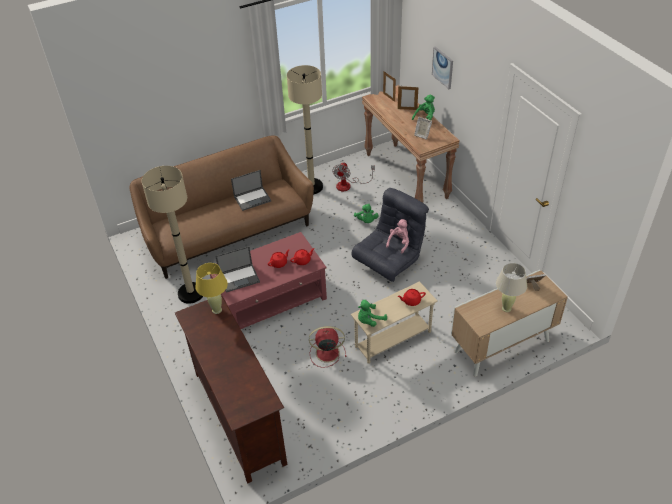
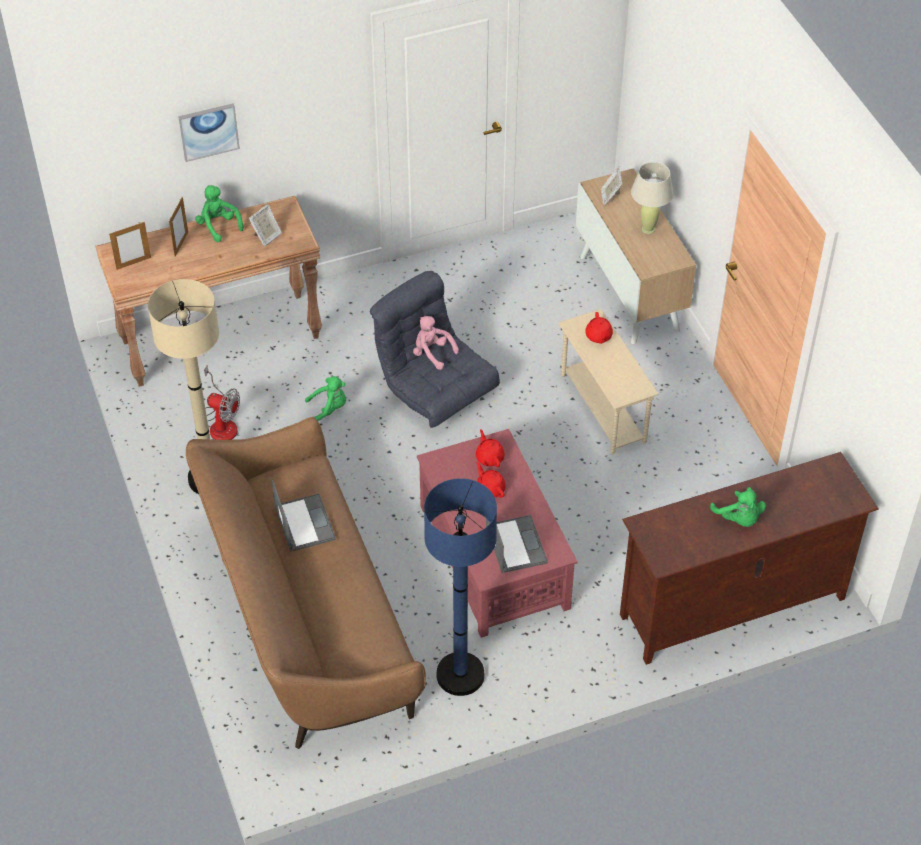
camera: 85 degrees left, 5 degrees up
(191, 293) = (460, 675): beige floor lamp -> blue floor lamp
(217, 310) = (657, 523): yellow table lamp -> none
(326, 353) = (619, 491): red fan -> none
(369, 320) = (631, 387): green plush toy -> green plush toy (739, 519)

